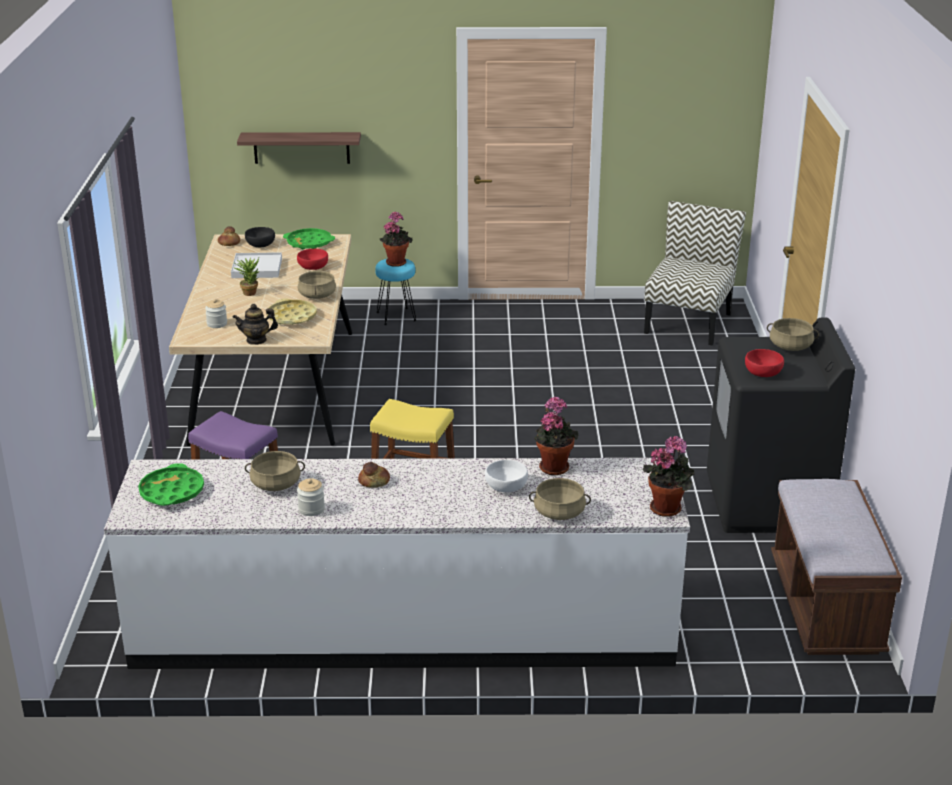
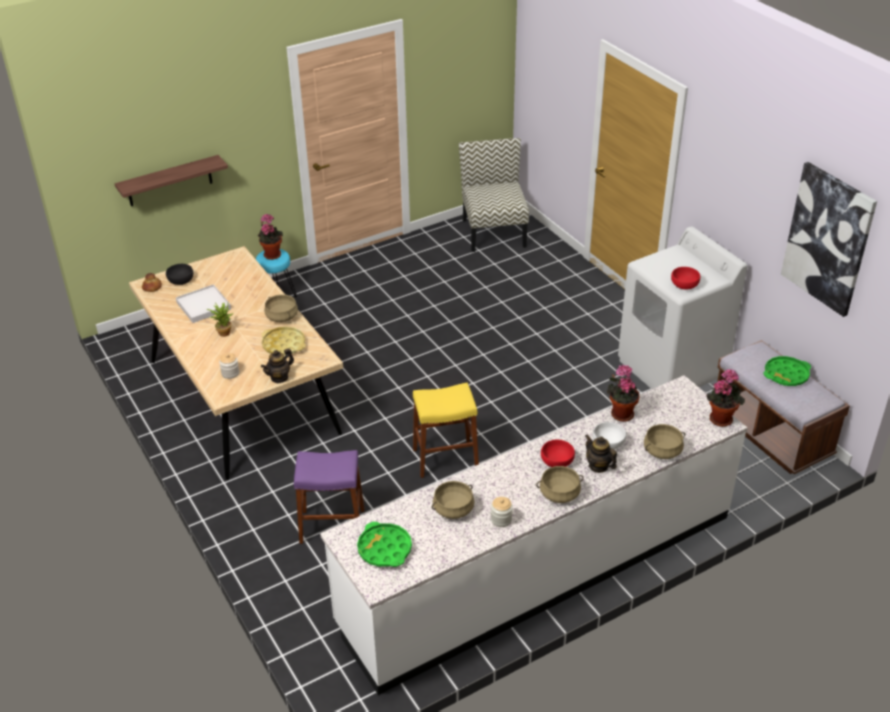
camera: 30 degrees left, 10 degrees up
(309, 243) = (220, 266): green tray -> green tray (786, 375)
(313, 267) = (249, 289): red bowl -> red bowl (557, 461)
(374, 482) = (518, 477): bread -> none
(470, 501) = (598, 466): none -> teapot
(767, 504) = (672, 368): black washing machine -> white washing machine
(790, 346) = (680, 256): beige cooking pot -> beige cooking pot (559, 493)
(910, 327) = (828, 239): none -> picture

